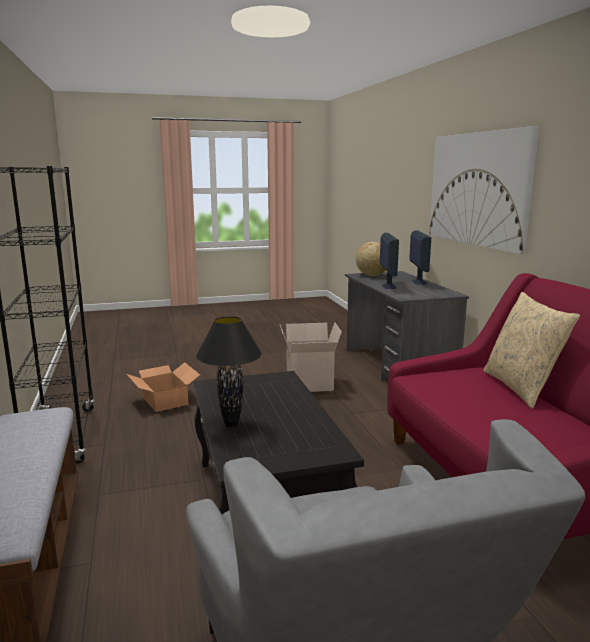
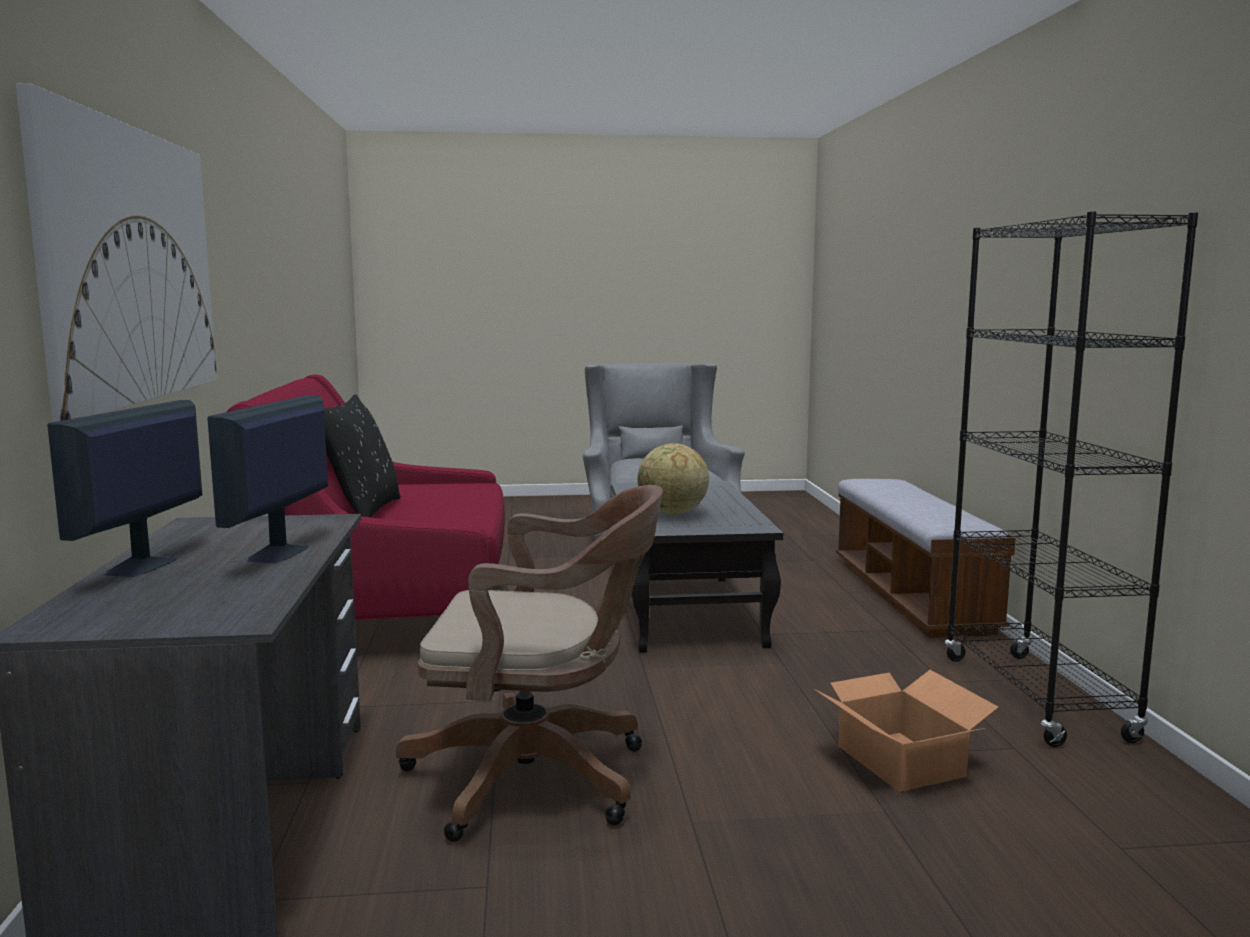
camera: 170 degrees left, 5 degrees down
(231, 424) = (723, 500): black table lamp -> none
(309, 385) = (541, 778): cardboard box -> brown office chair
(372, 275) = (196, 611): globe -> globe (672, 513)
(521, 388) = (362, 511): beige pillow -> black pillow

